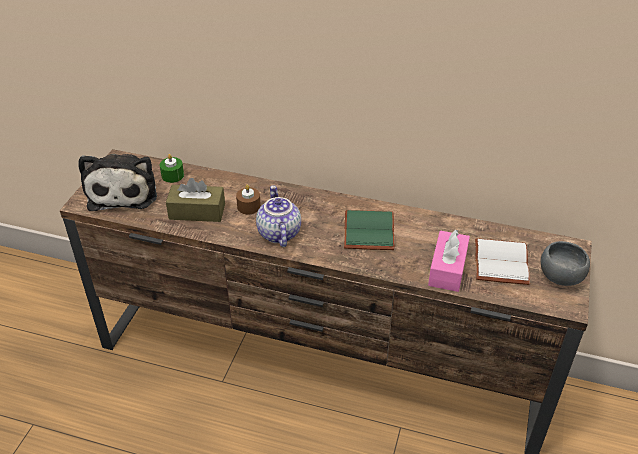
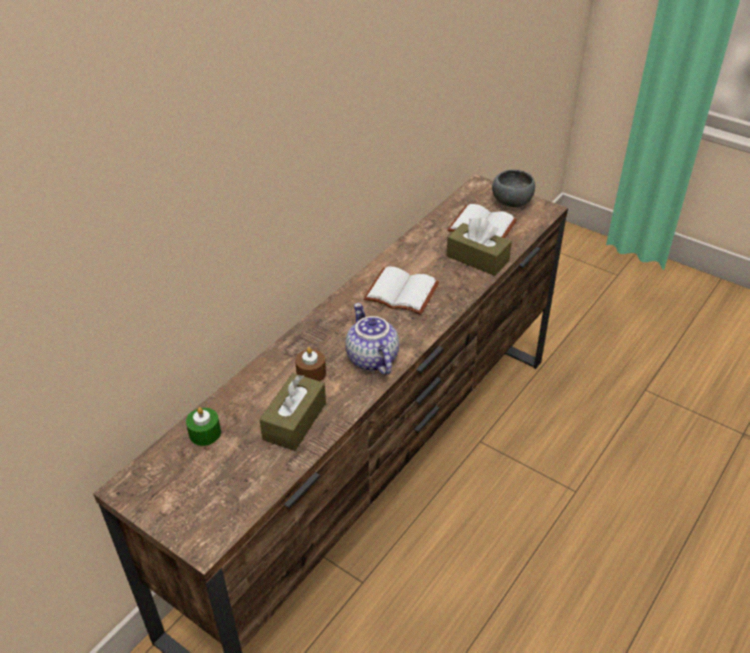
camera: 70 degrees left, 0 degrees up
(123, 191) = (206, 491): plush toy -> none
(278, 233) = (371, 359): teapot -> teapot turned 60 degrees clockwise
(367, 230) = (399, 293): green book -> white book
(447, 269) = (477, 258): pink tissue box -> brown tissue box

